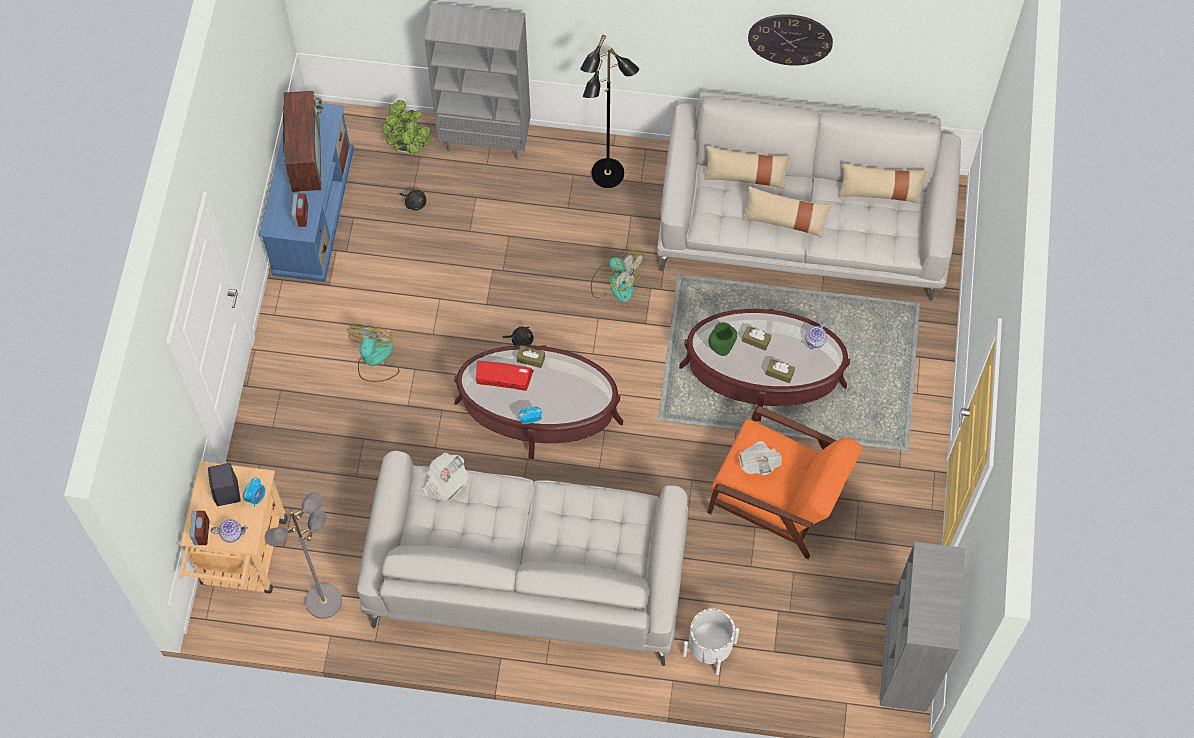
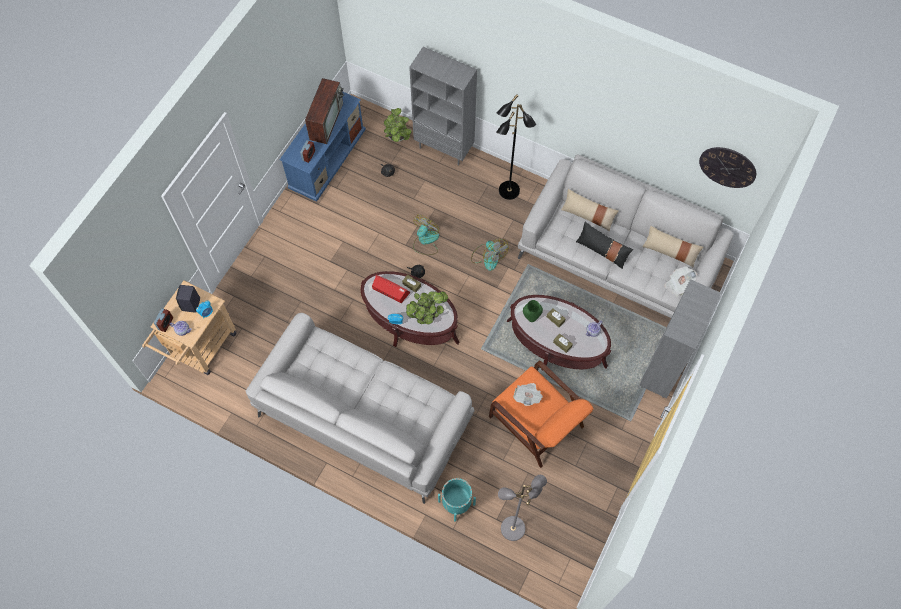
camera: 20 degrees right, 0 degrees up
(323, 600) = (236, 390): grey floor lamp -> grey floor lamp (512, 527)
(375, 360) = (326, 256): fan -> fan (425, 241)
(445, 482) = (328, 343): newspaper -> newspaper (679, 285)
(570, 395) = (427, 315): none -> potted plant
(709, 648) = (456, 503): white planter -> turquoise planter
(785, 220) = (602, 251): beige pillow -> black pillow
(790, 39) = (638, 134): wall clock -> wall clock (727, 167)
(904, 669) = (575, 561): grey bookcase -> grey bookcase (662, 372)

